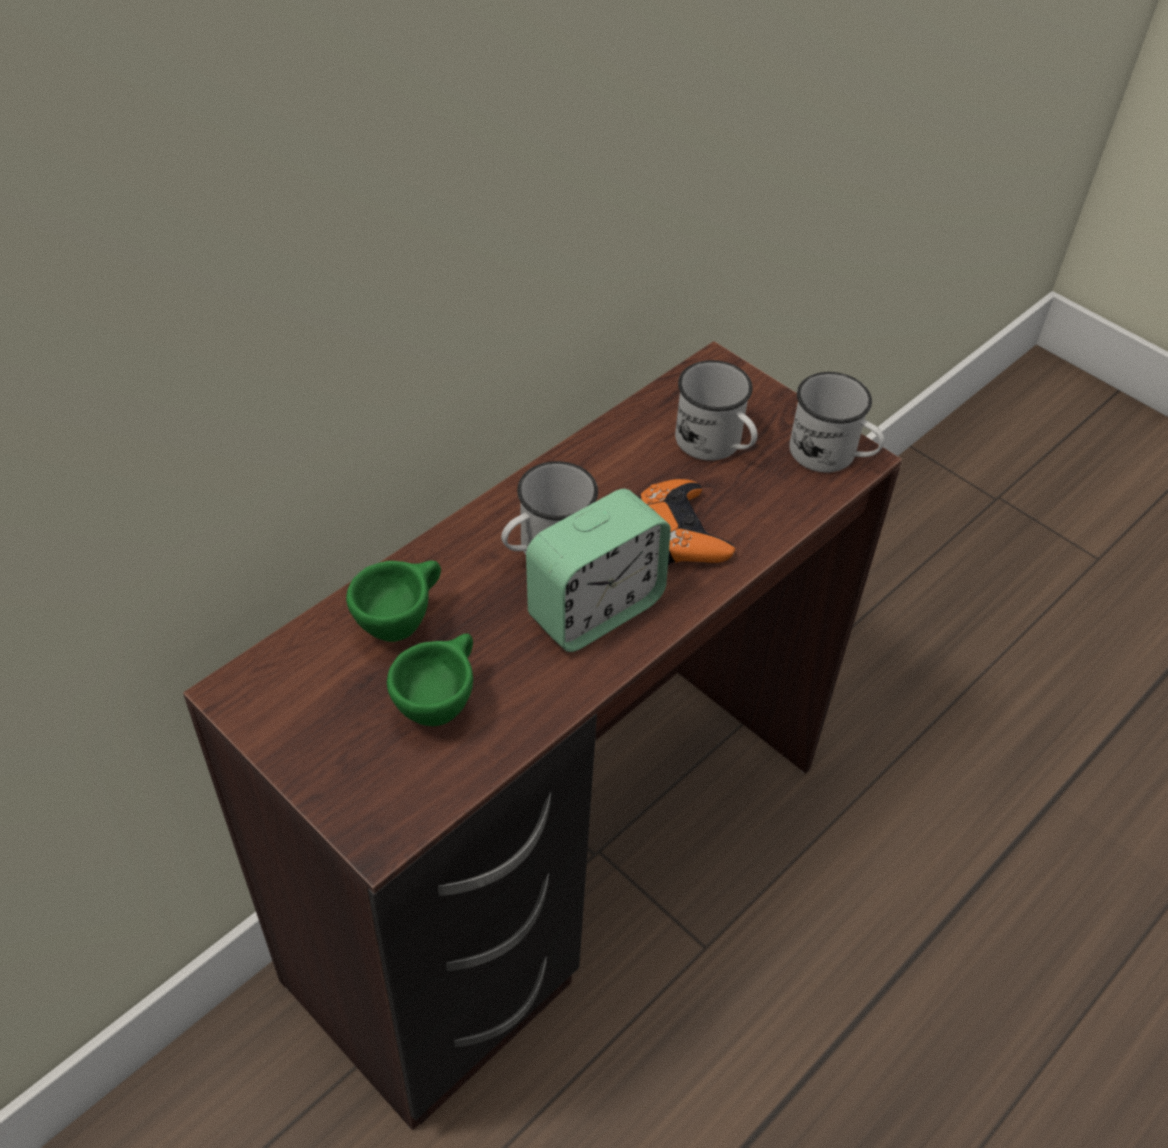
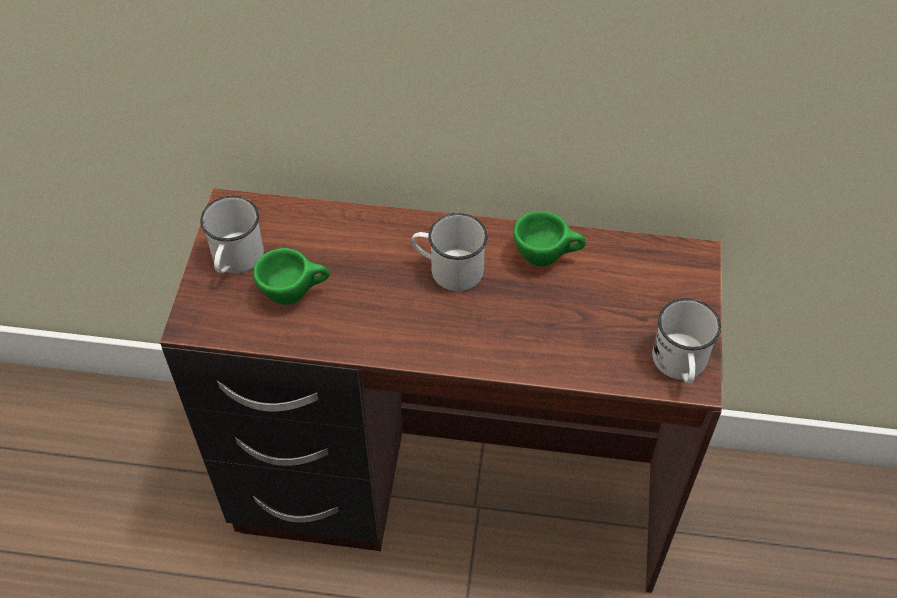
camera: 55 degrees right, 5 degrees up
(401, 622) = (334, 241): green cup -> green cup (547, 257)
(595, 609) = (424, 320): alarm clock -> none
(683, 531) = (528, 325): orange game controller -> none
(715, 445) = (622, 298): white mug -> white mug (235, 260)

